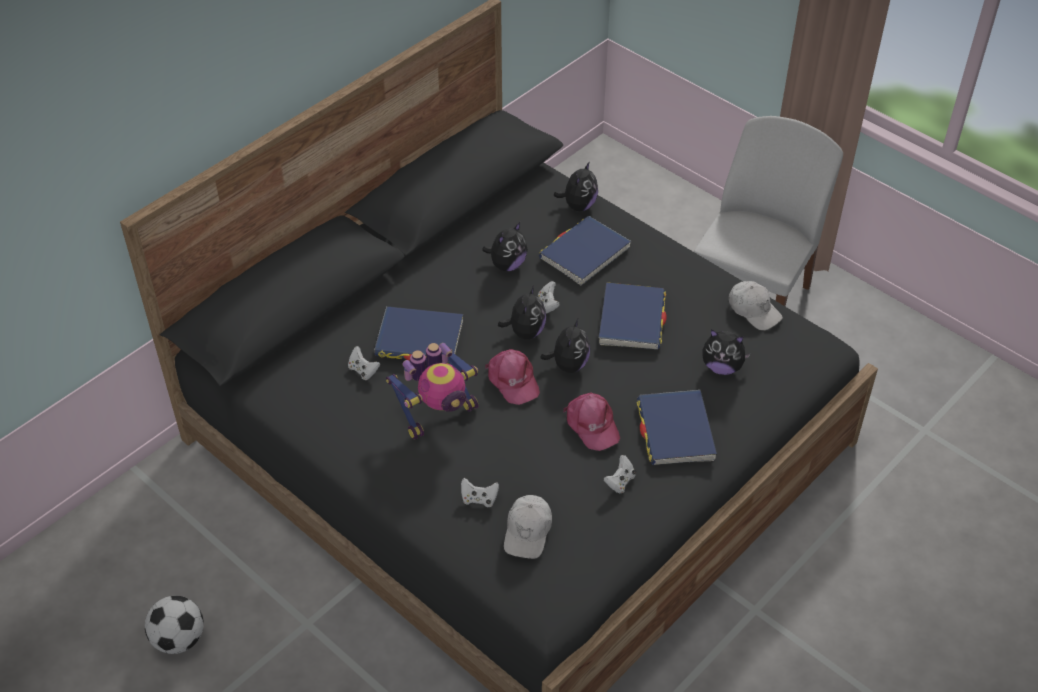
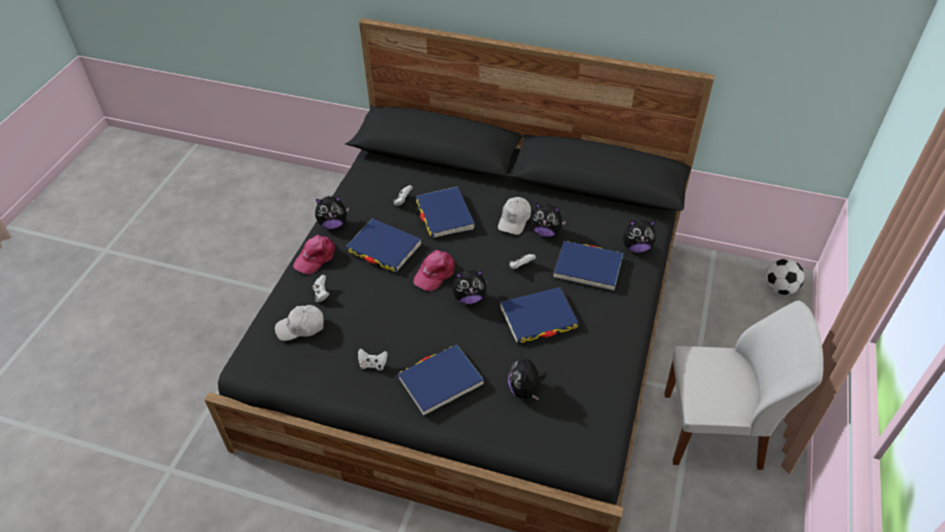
camera: 65 degrees right, 0 degrees up
(179, 639) = (248, 244): football -> football (779, 288)
(438, 414) = (384, 248): toy robot -> blue book
(525, 332) = (486, 264): plush toy -> plush toy (333, 224)
(592, 425) = (417, 329): pink cap -> pink cap (316, 257)
(754, 310) = (602, 392): white cap -> white cap (514, 220)

